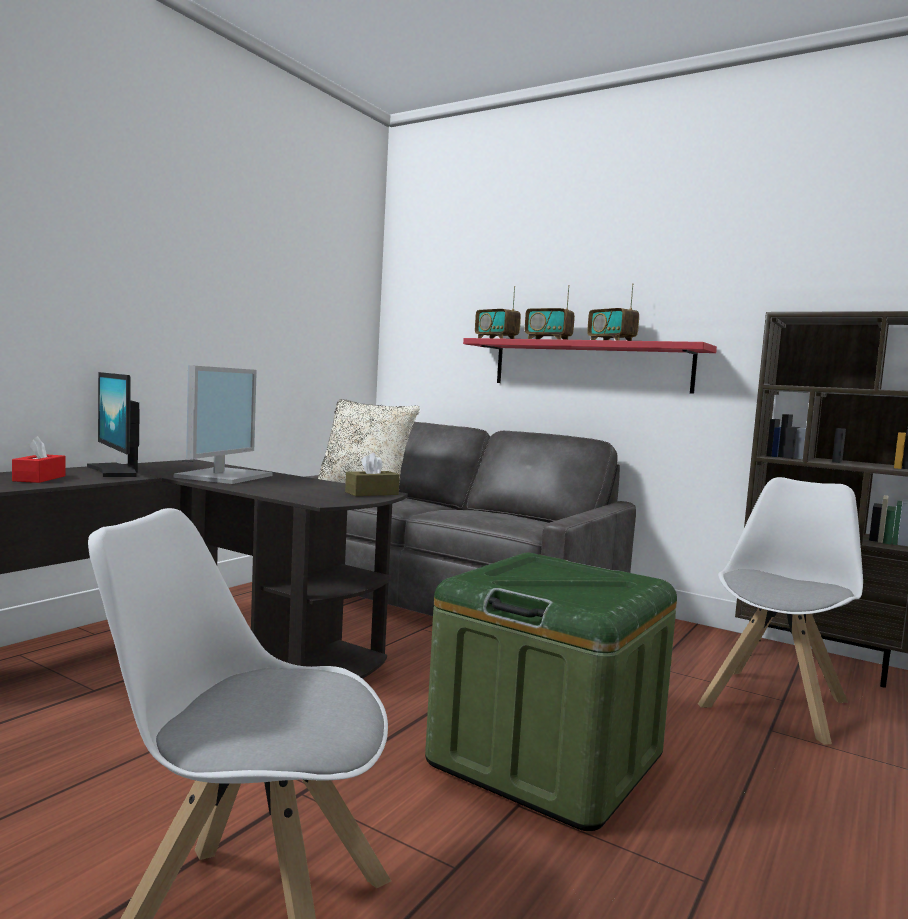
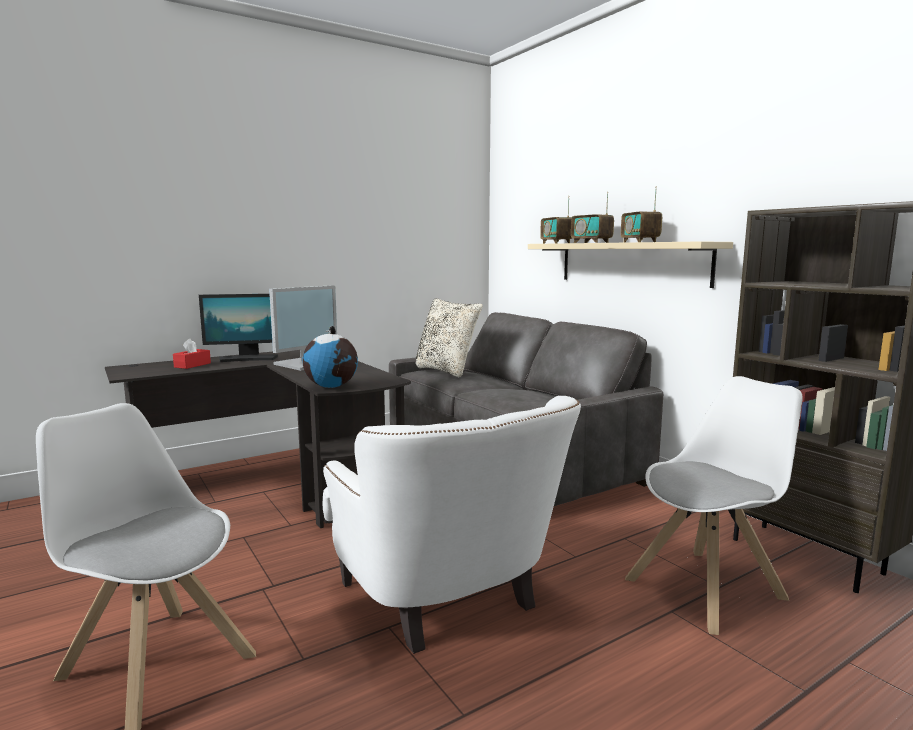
camera: 25 degrees right, 5 degrees up
(115, 471) = (248, 359): monitor -> monitor turned 90 degrees counterclockwise
(323, 500) = (332, 387): none -> globe
(372, 493) = (381, 381): brown tissue box -> none
(546, 758) = (446, 597): green storage box -> white armchair
(589, 365) = (630, 263): red shelf -> beige shelf

